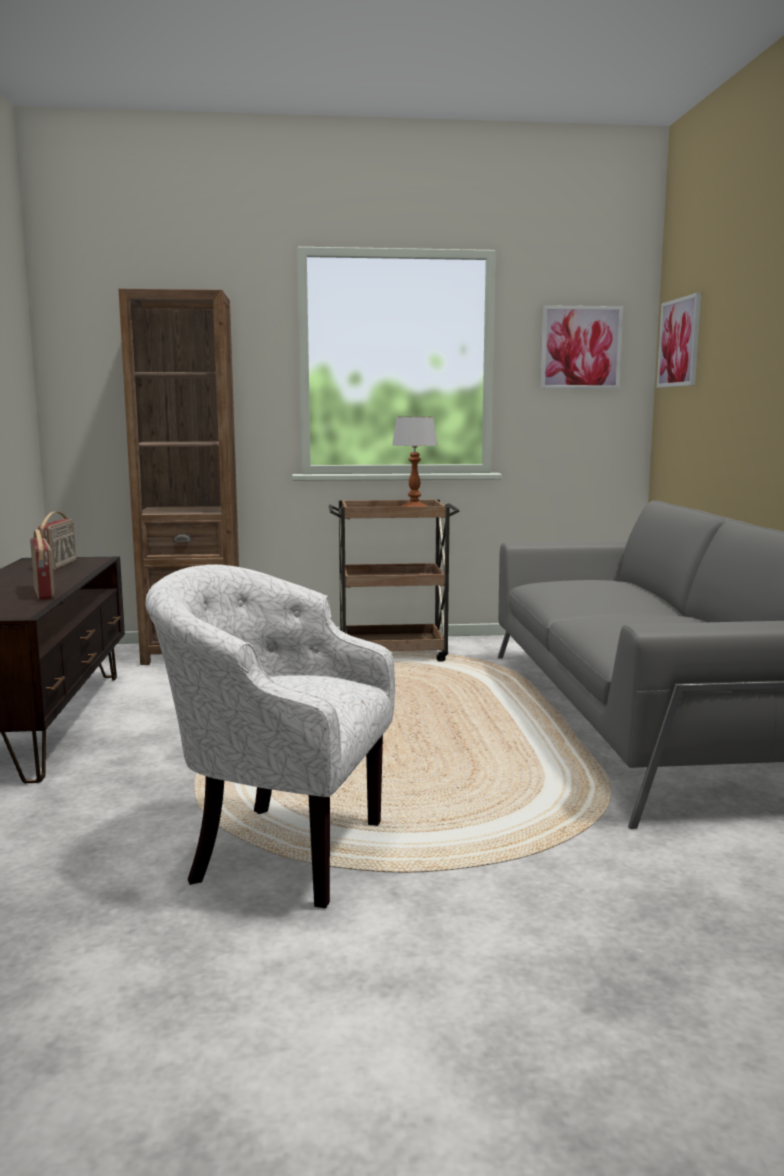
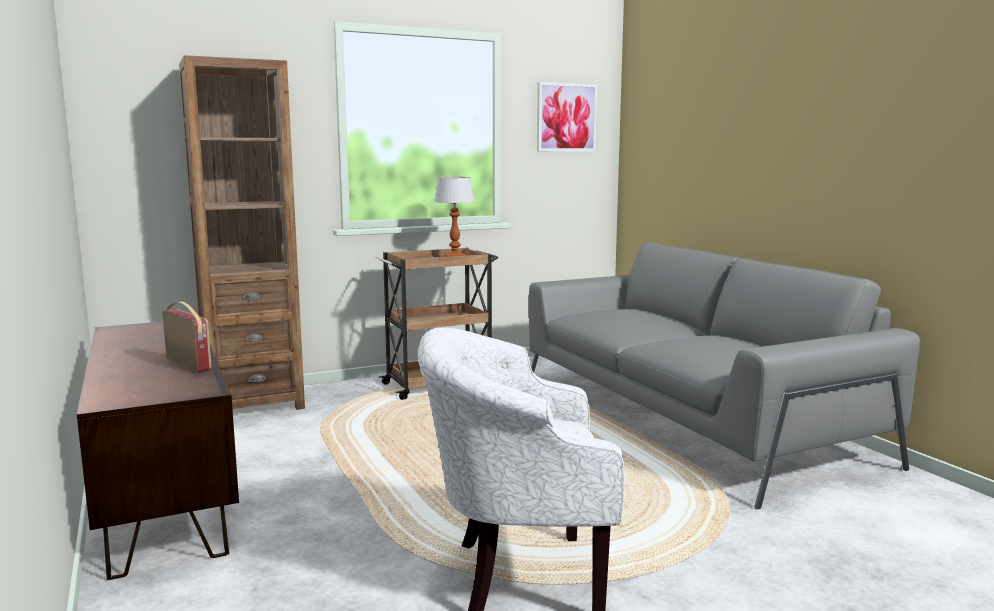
camera: 20 degrees left, 0 degrees up
(60, 565) = (153, 332): radio -> none
(679, 342) = (648, 116): picture -> none

